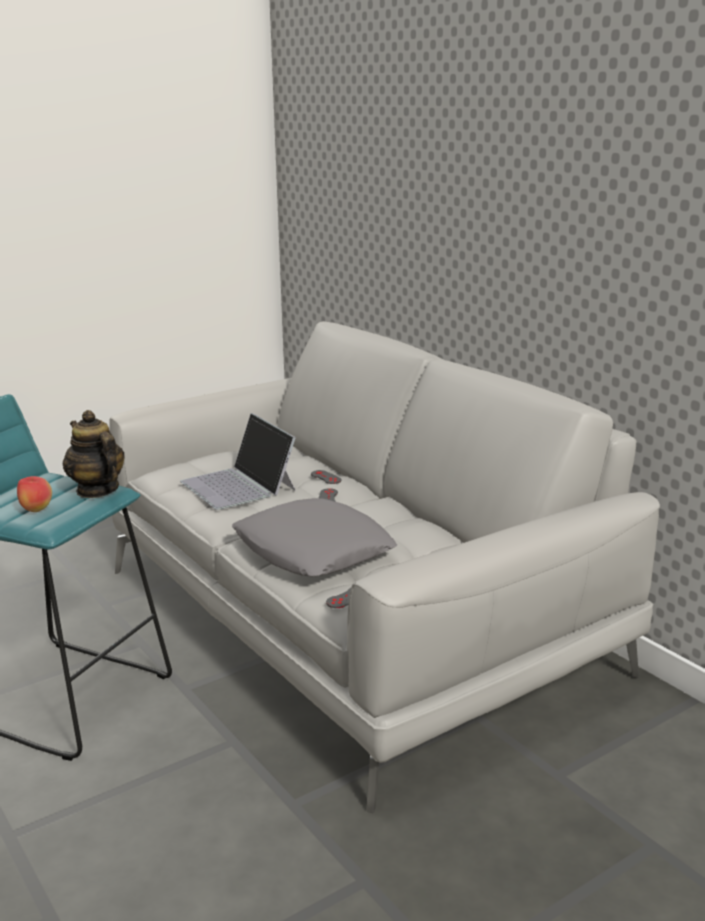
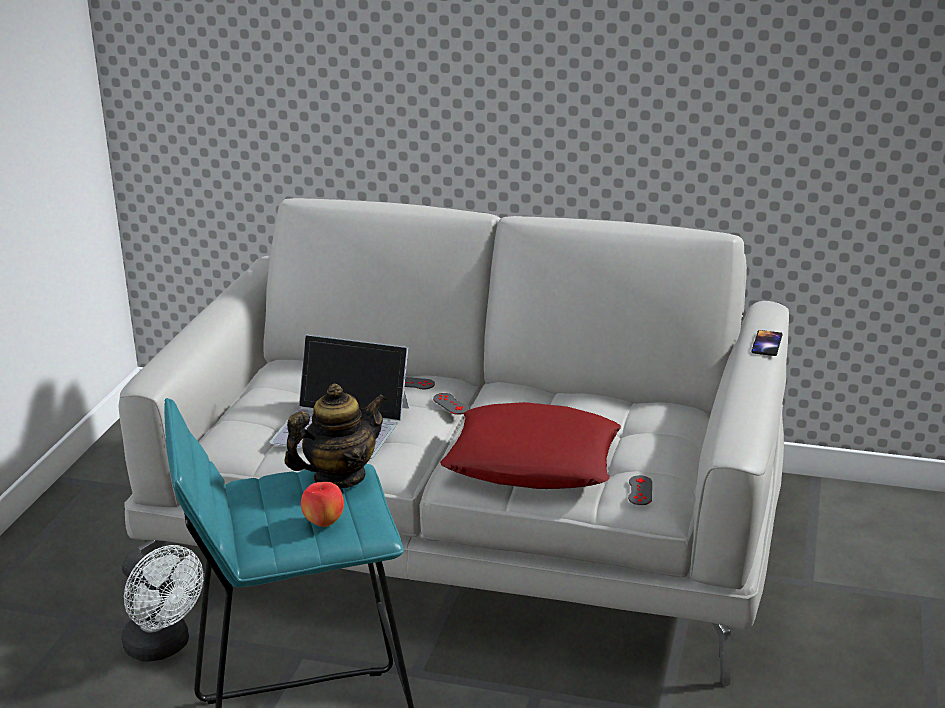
camera: 40 degrees left, 5 degrees up
(84, 605) = (163, 647): none -> white fan
(97, 490) = (339, 477): teapot -> teapot turned 135 degrees clockwise
(312, 550) = (532, 461): grey pillow -> red pillow
(571, 518) = (766, 343): none -> phone

